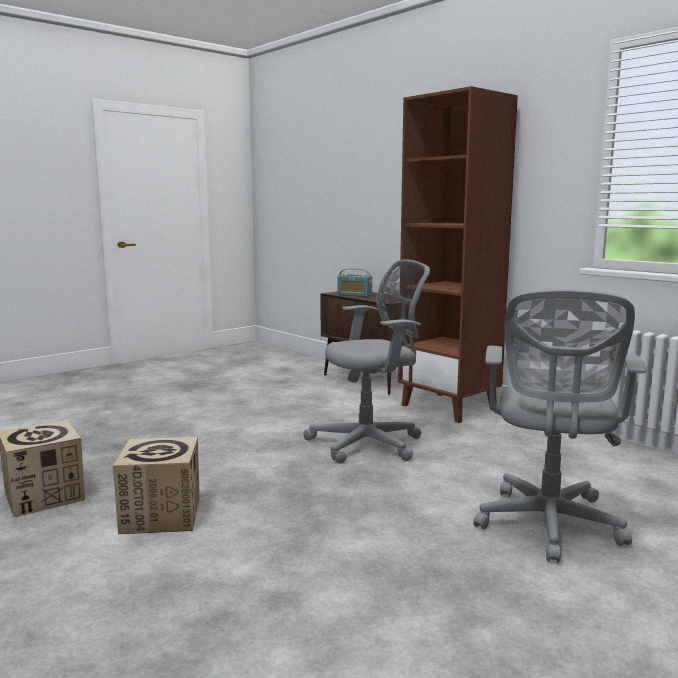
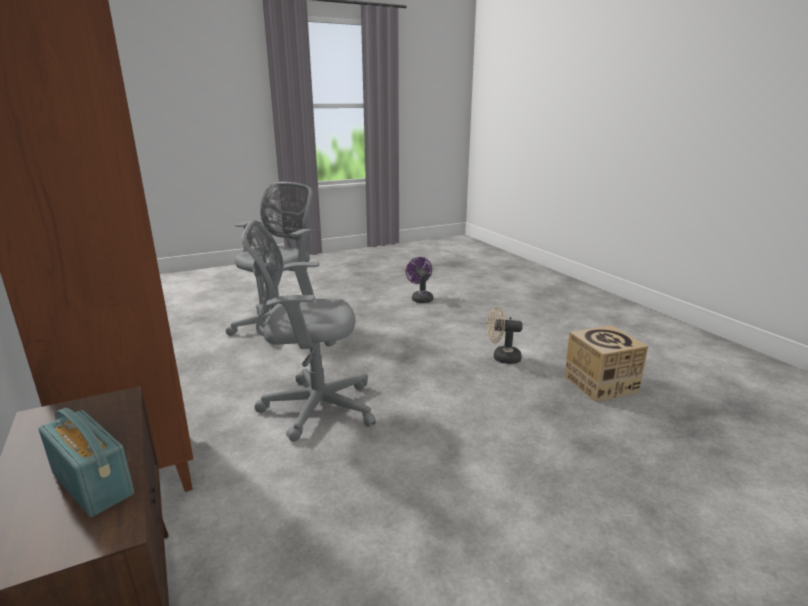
camera: 165 degrees left, 10 degrees up
(161, 515) = (502, 358): cardboard box -> beige fan
(335, 661) = (420, 298): none -> purple fan

